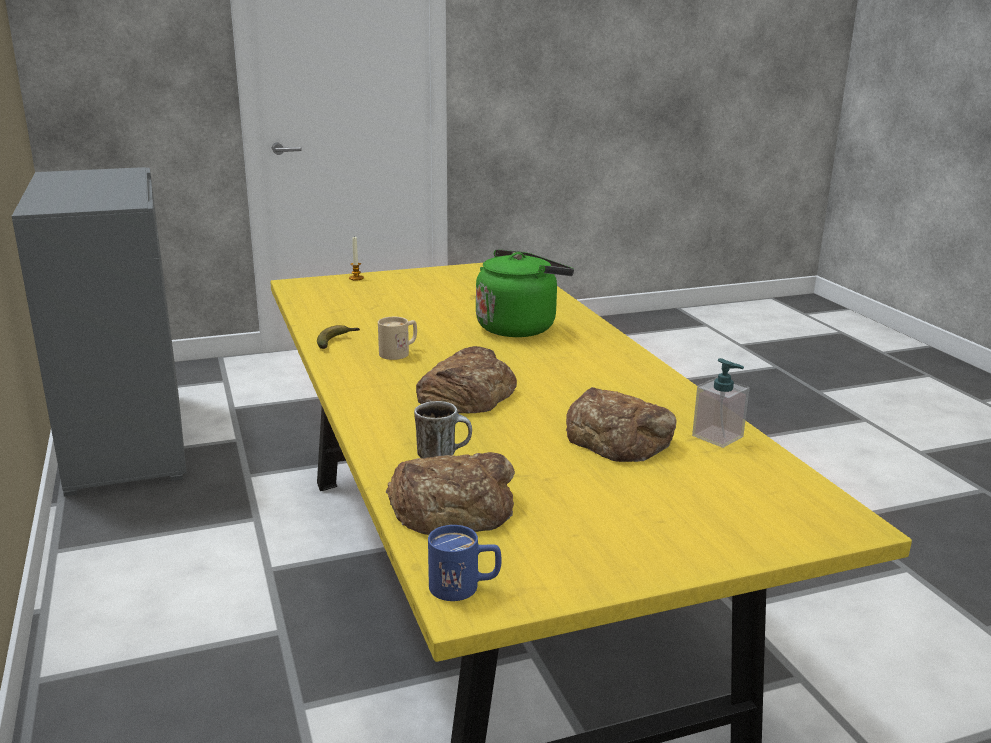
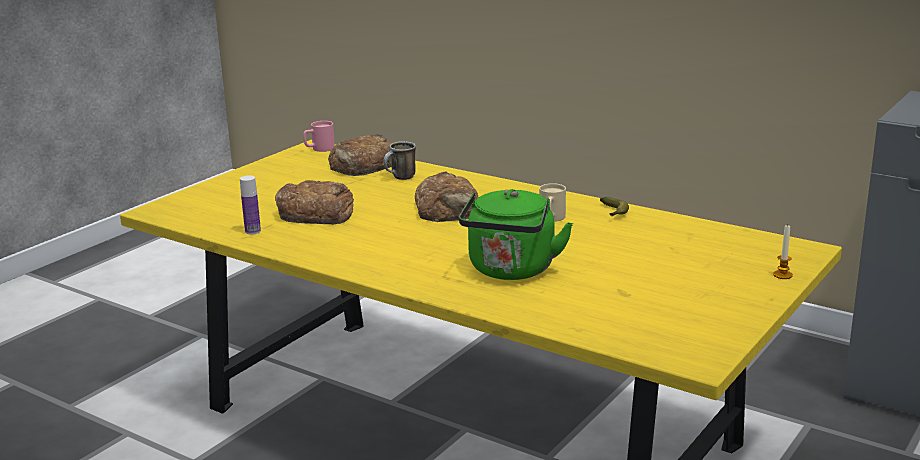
camera: 145 degrees right, 0 degrees up
(464, 587) = (319, 149): blue mug -> pink mug
(718, 436) = (253, 231): soap dispenser -> bottle

